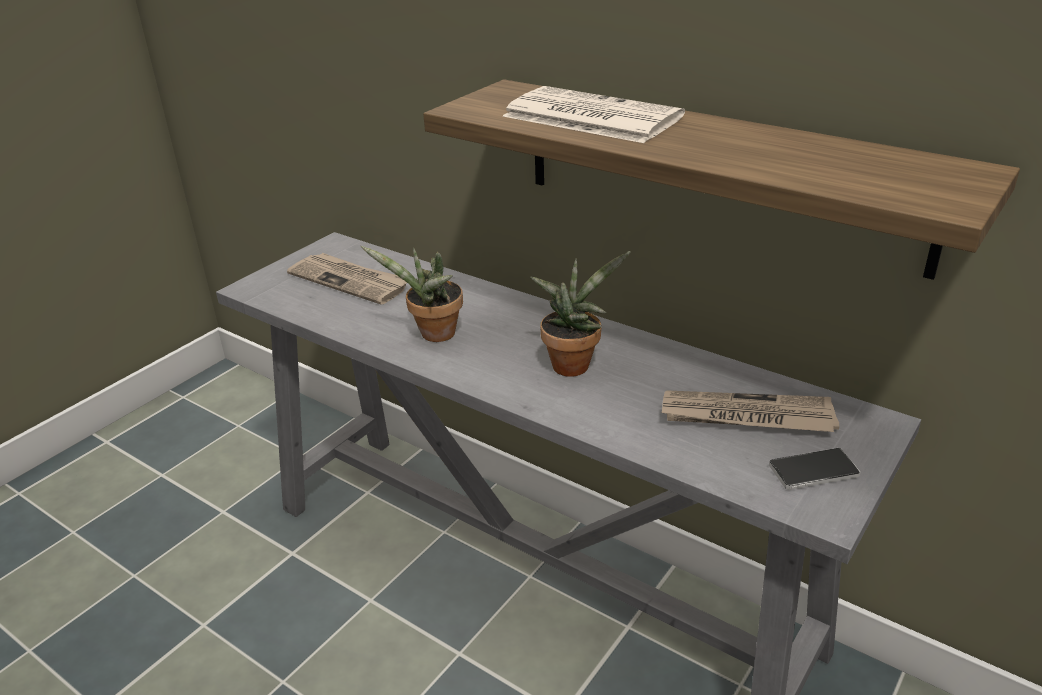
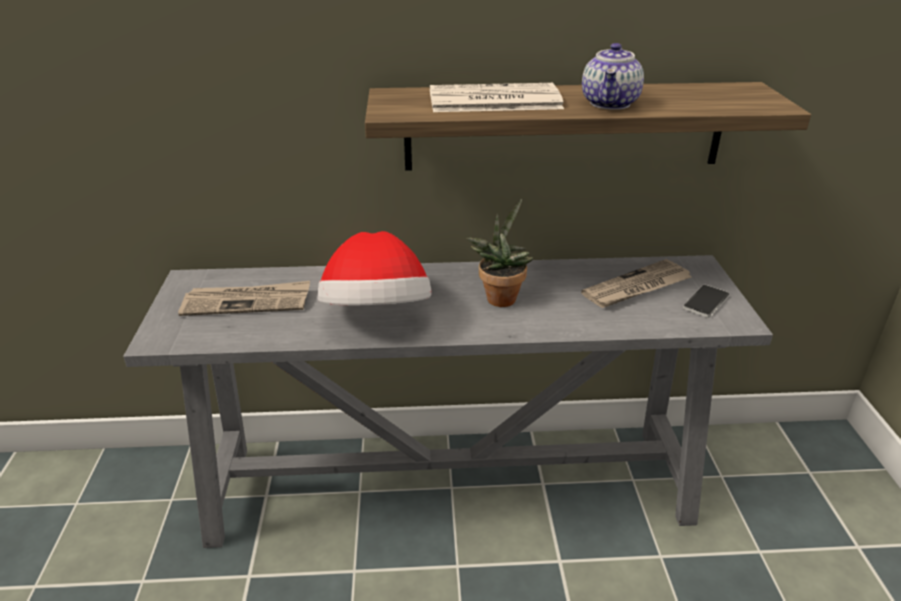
camera: 40 degrees left, 0 degrees up
(433, 335) = (377, 316): potted plant -> hat
(714, 149) = (610, 104): none -> teapot

